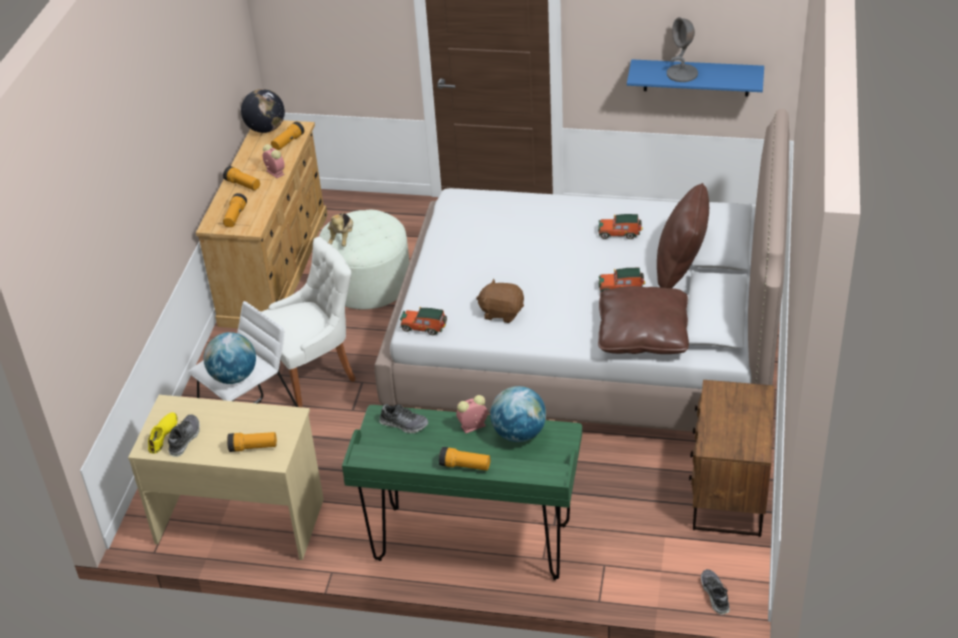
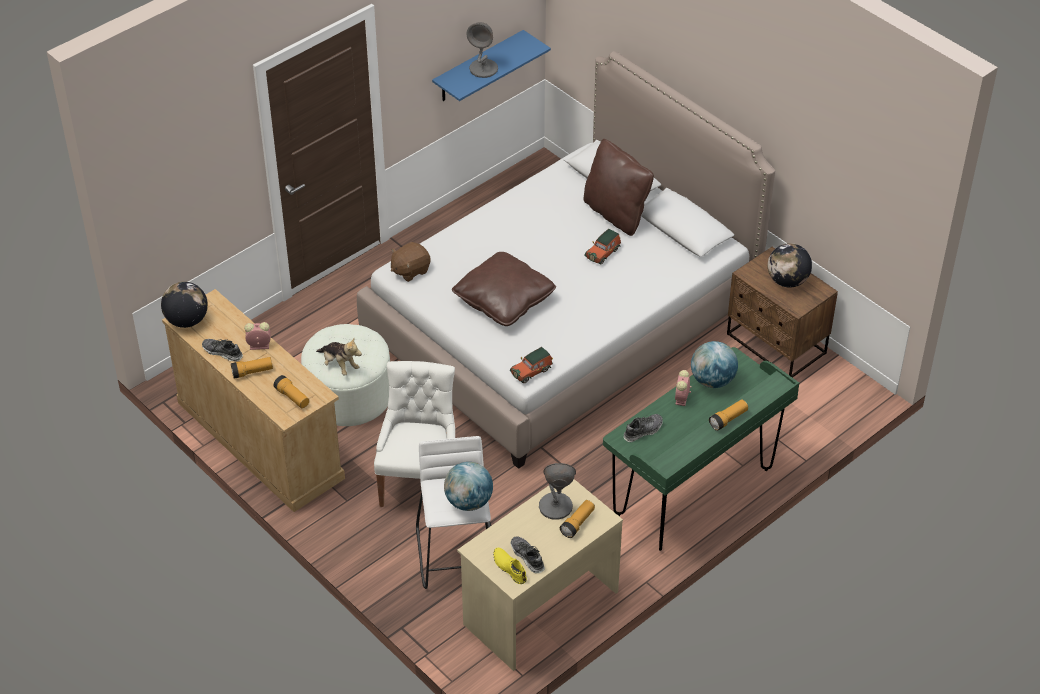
camera: 55 degrees left, 5 degrees up
(261, 423) = (555, 506): none -> grey table lamp
(288, 142) = (225, 318): flashlight -> none
(501, 312) = (561, 323): brown plush toy -> brown plush toy (410, 270)
(620, 233) = (544, 218): toy car -> none
(642, 334) = (662, 271): brown pillow -> brown pillow (504, 300)
(714, 594) = (852, 404): shoe -> shoe (222, 352)
(739, 421) = (787, 281): none -> globe

